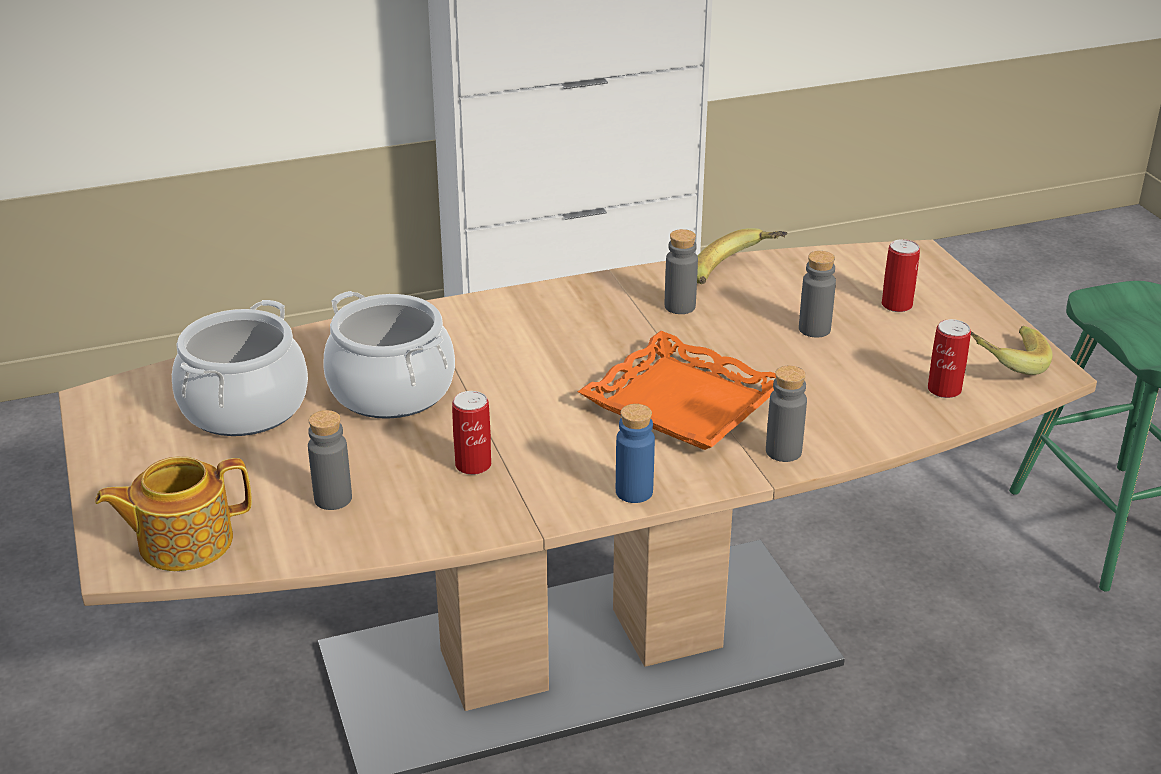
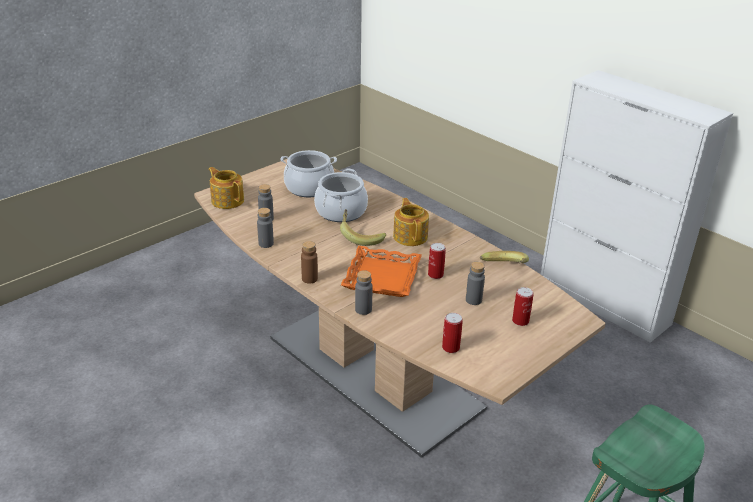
camera: 65 degrees right, 0 degrees up
(473, 465) = (304, 240): can -> can (435, 275)
(558, 334) = (410, 236): none -> teapot
(634, 492) = (309, 279): blue bottle -> brown bottle
(680, 306) = (460, 260): grey bottle -> grey bottle (266, 244)
(1002, 363) = (491, 363): banana -> banana (361, 237)

